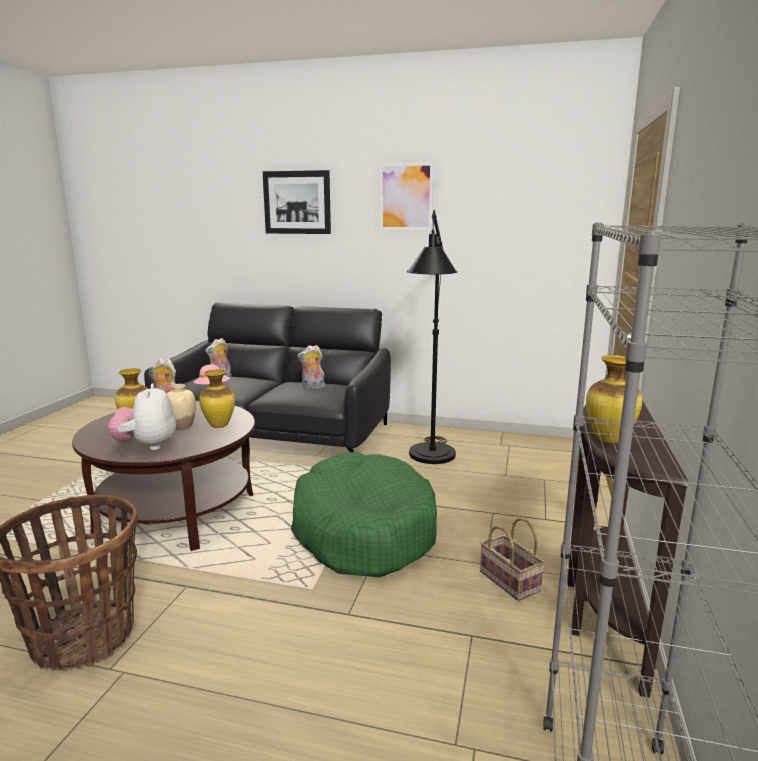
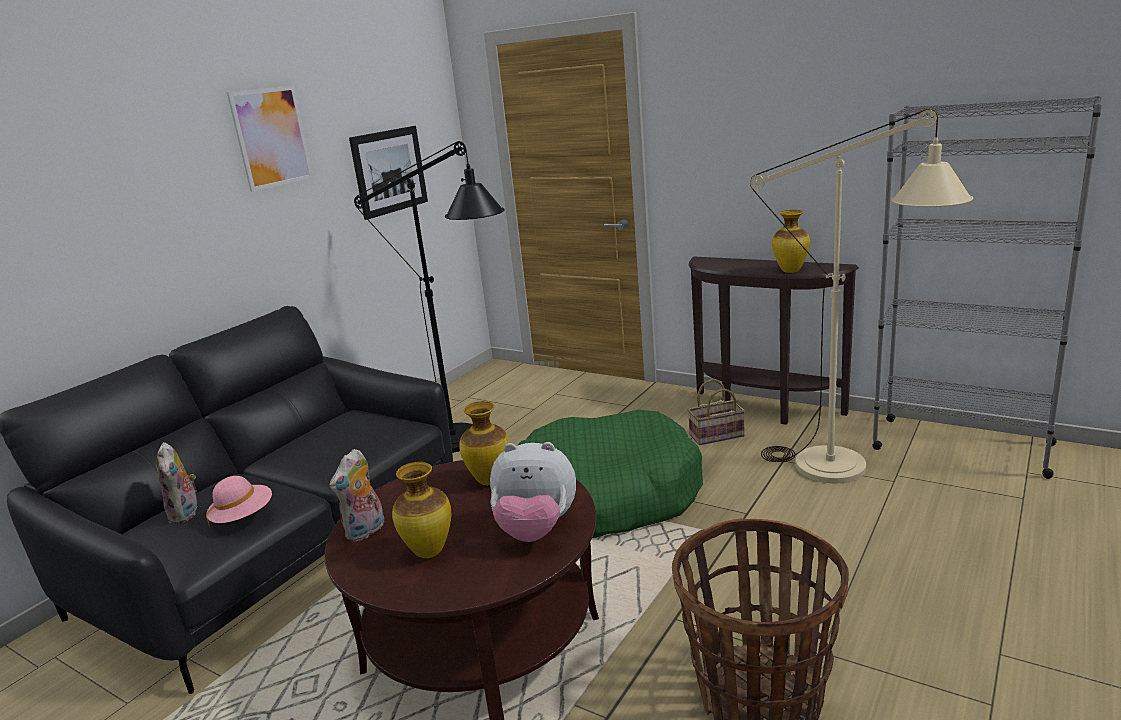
camera: 70 degrees left, 5 degrees up
(182, 426) = (468, 509): beige vase -> none
(297, 202) = (107, 174): picture -> picture (389, 171)
(312, 387) = (335, 435): plush toy -> none
(468, 697) = (850, 471): none -> beige floor lamp

